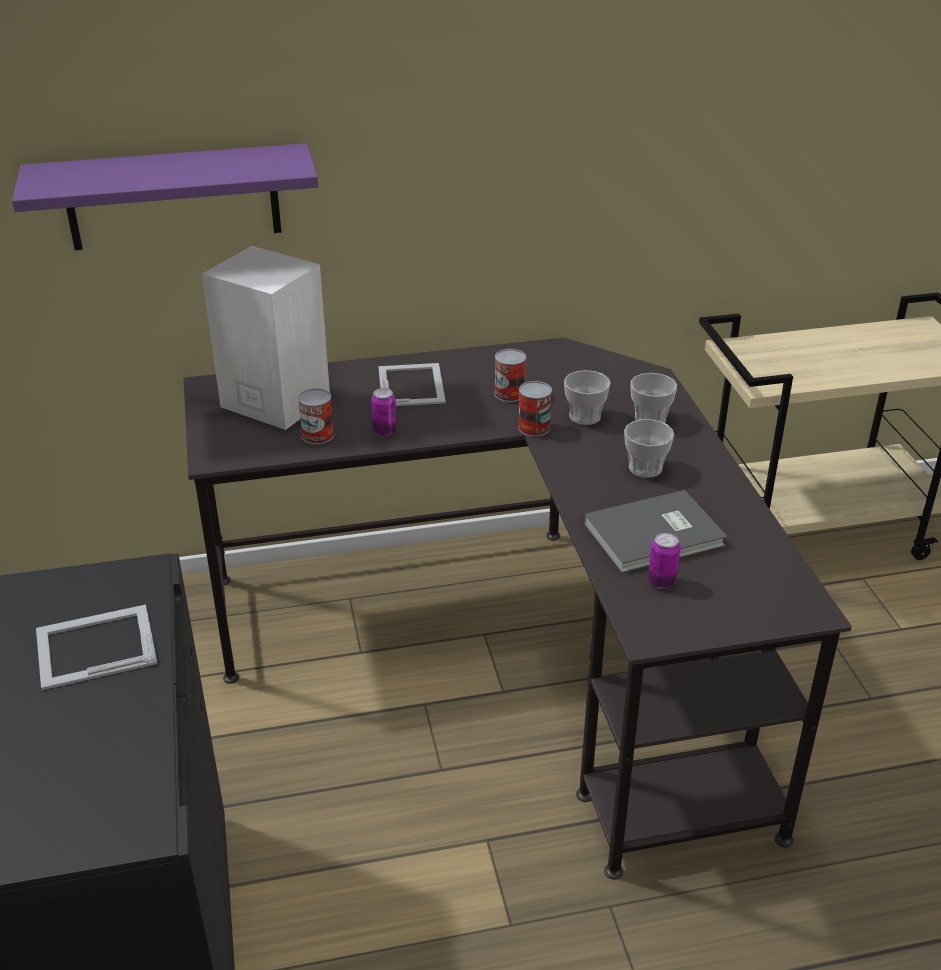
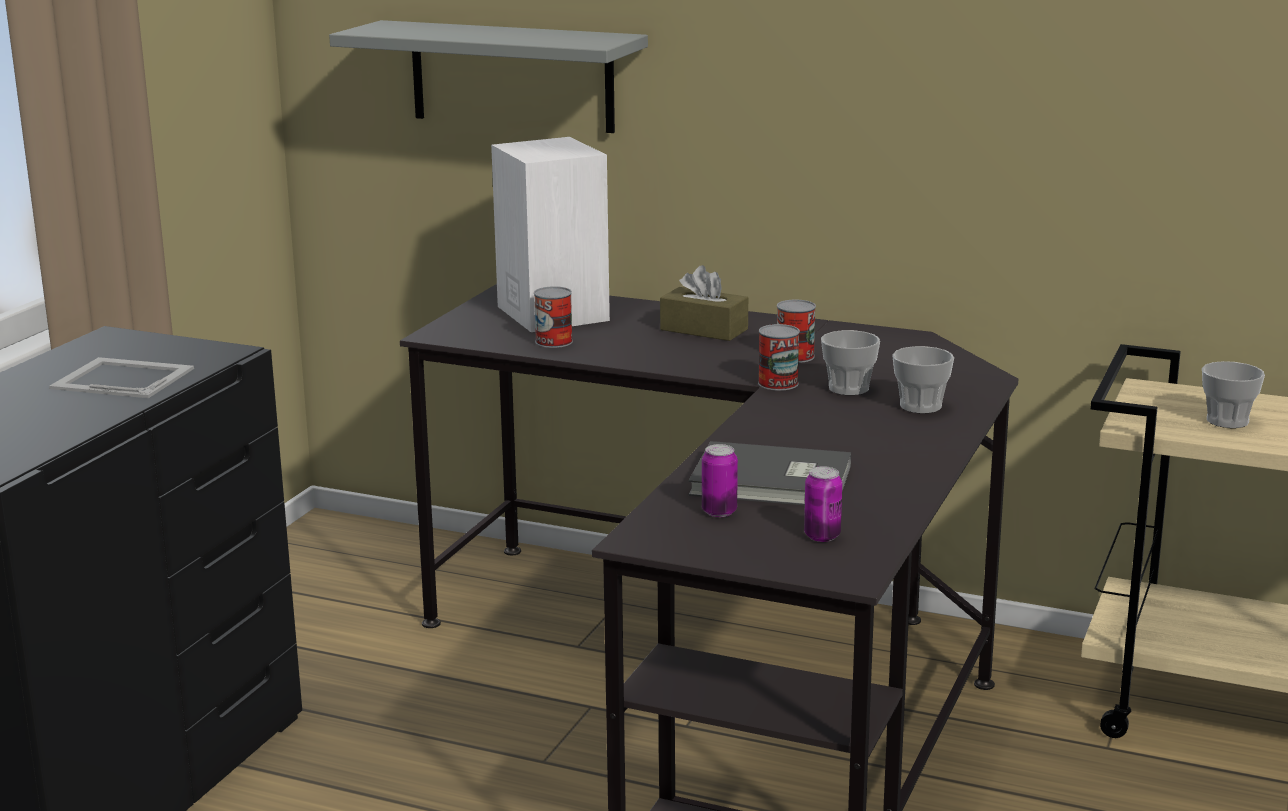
camera: 35 degrees right, 15 degrees down
(173, 197) = (512, 76): purple shelf -> grey shelf
(384, 431) = (621, 353): can -> can (822, 536)
(412, 384) = (704, 329): picture frame -> brown tissue box
(645, 468) = (849, 437): cup -> cup (1227, 421)

